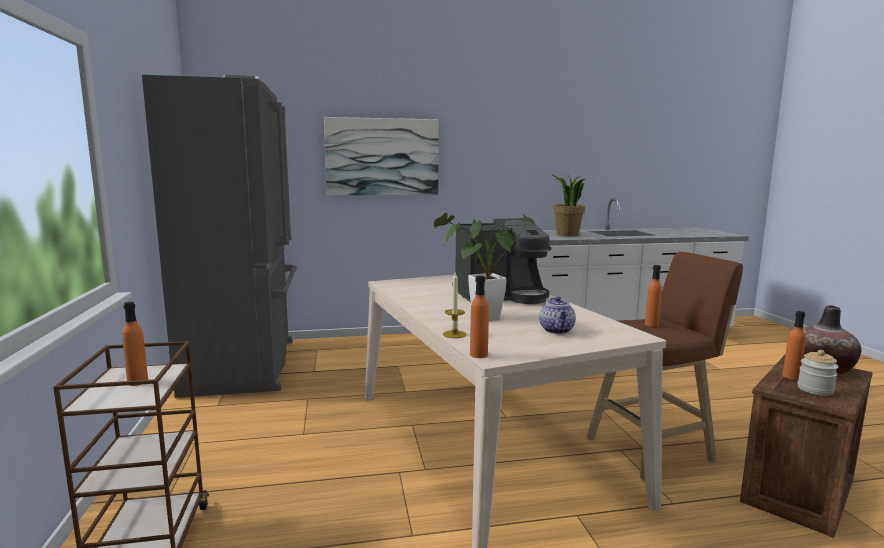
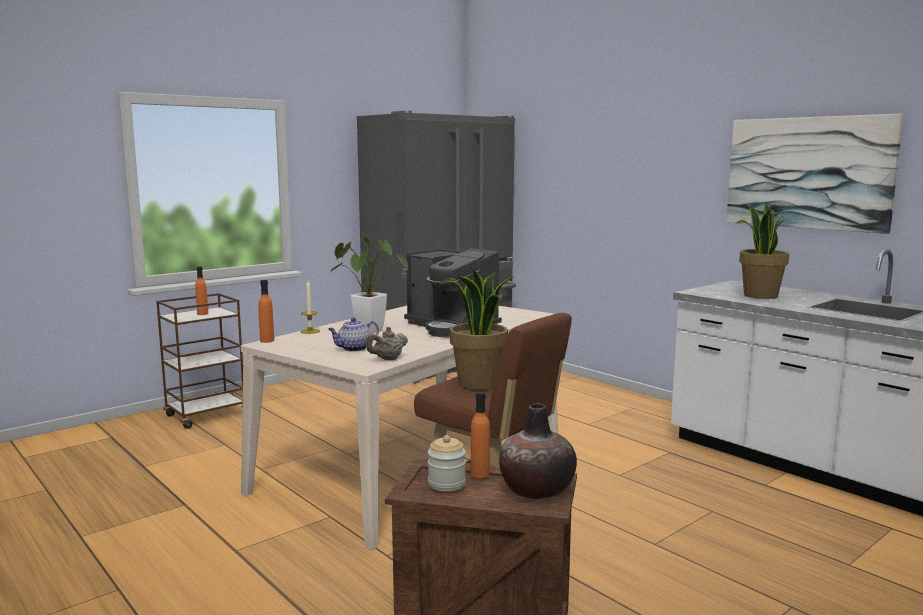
camera: 60 degrees right, 0 degrees up
(382, 157) = (599, 175): picture -> picture (808, 173)
(610, 327) = (387, 359): none -> beige teapot
(651, 324) = (478, 383): orange bottle -> potted plant

